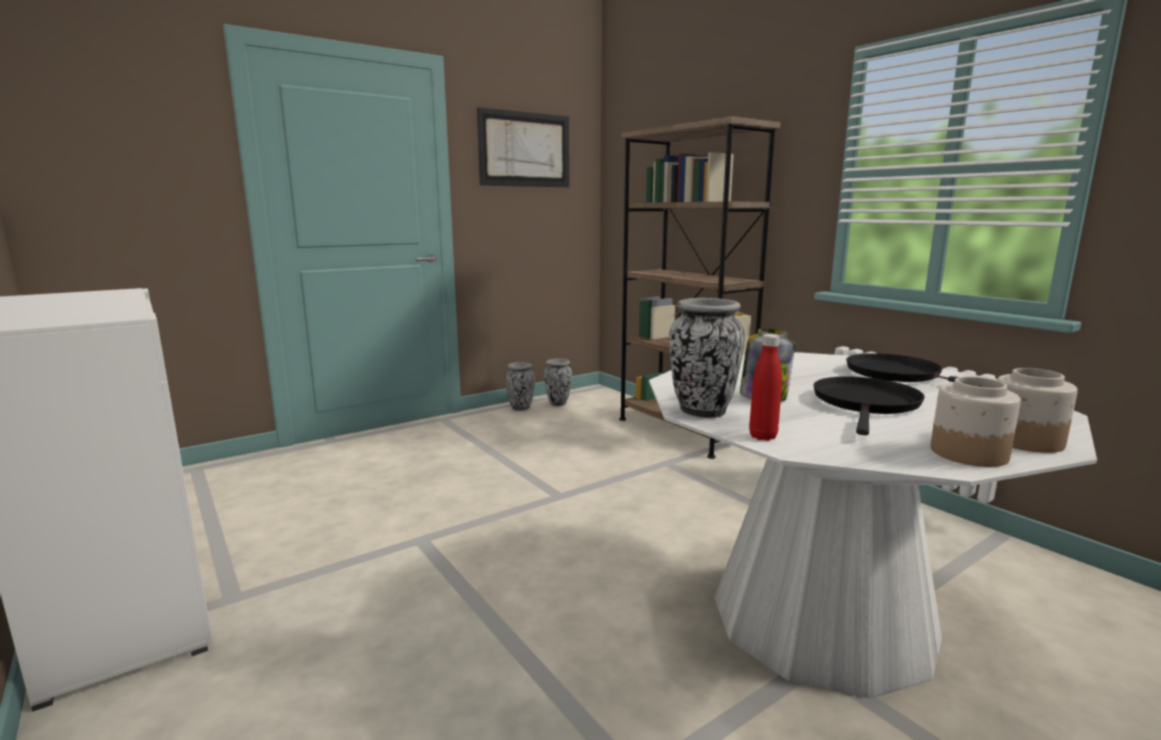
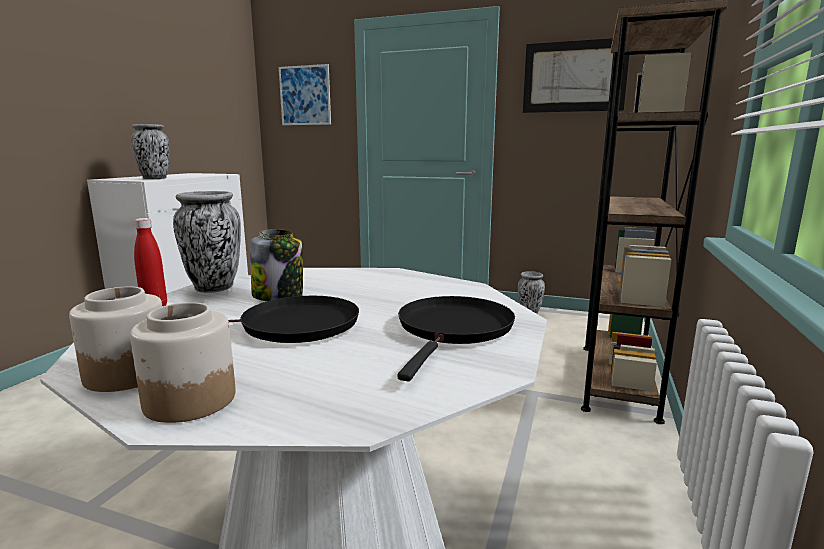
camera: 55 degrees right, 0 degrees up
(123, 137) = (305, 95): none -> picture
(558, 403) = (565, 319): vase -> vase (154, 178)

